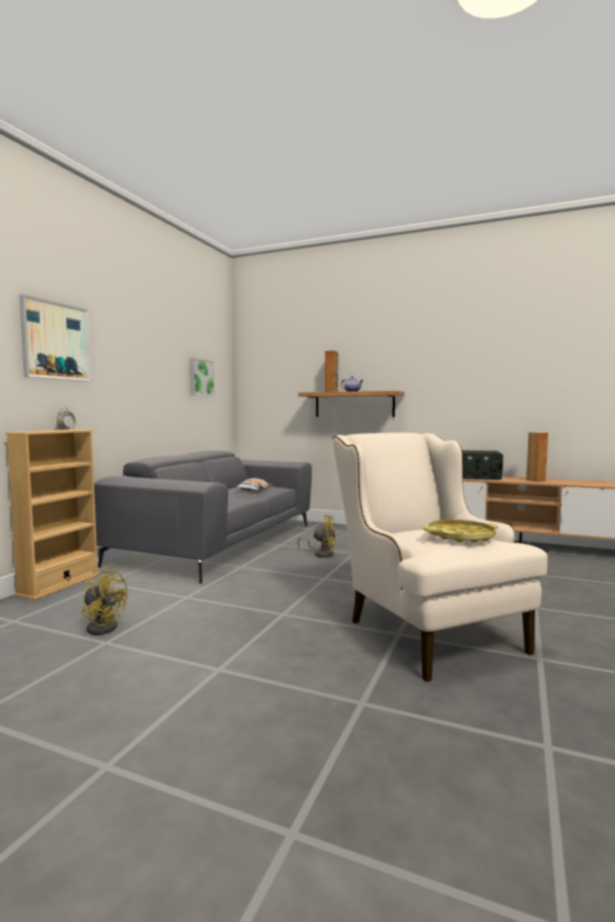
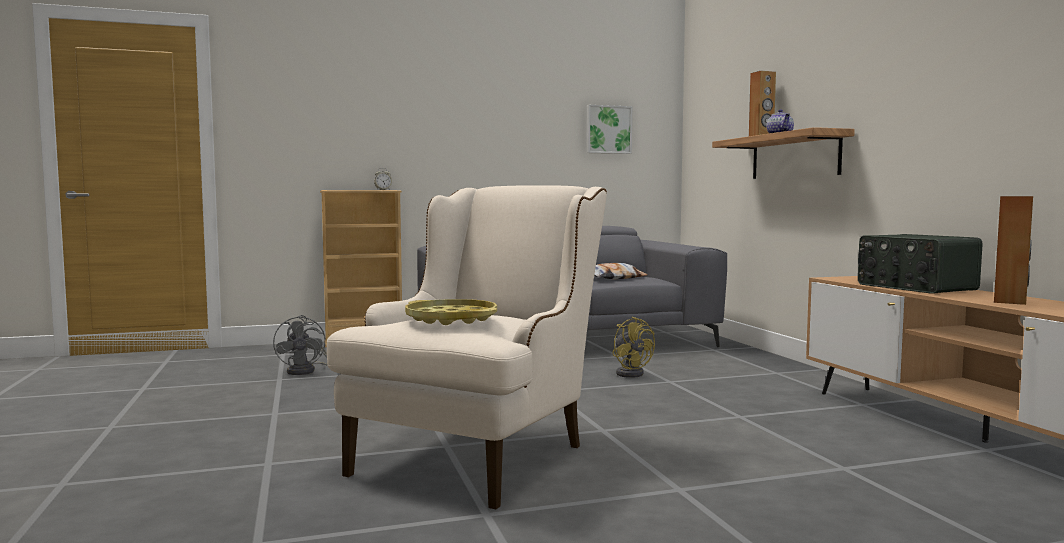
camera: 50 degrees right, 0 degrees up
(55, 341) = (381, 102): picture -> none
(103, 626) = (306, 371): yellow fan -> grey fan

